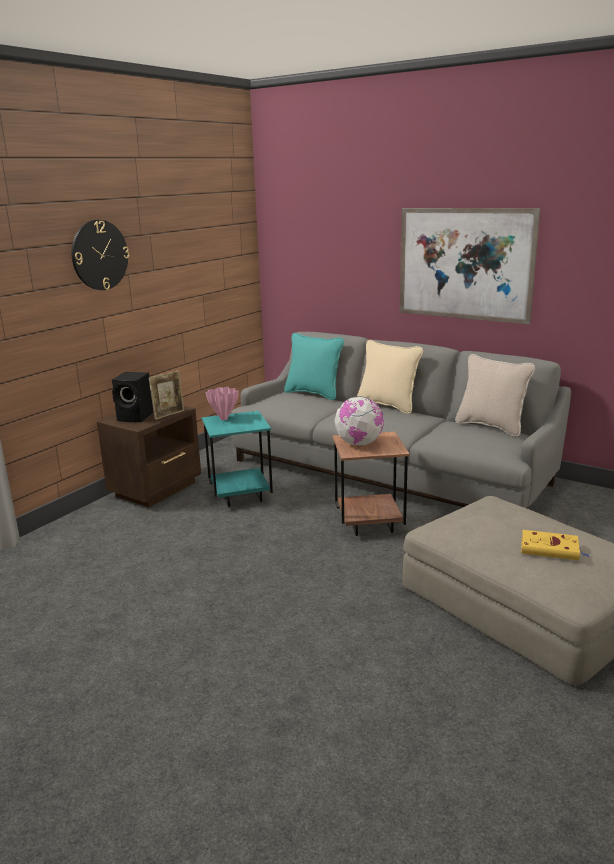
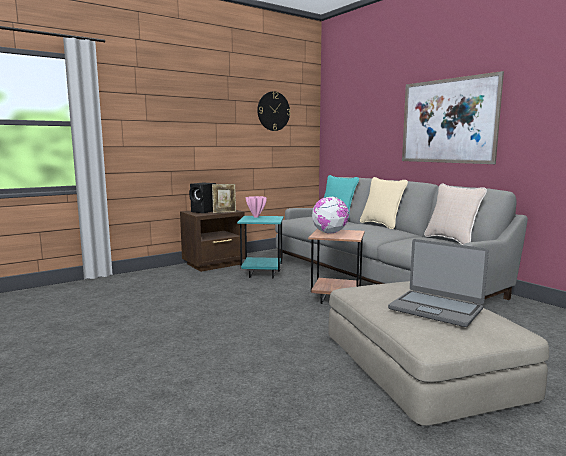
camera: 20 degrees right, 10 degrees down
(99, 255) = (195, 107): wall clock -> wall clock (273, 111)
(551, 549) = (436, 309): yellow book -> laptop

